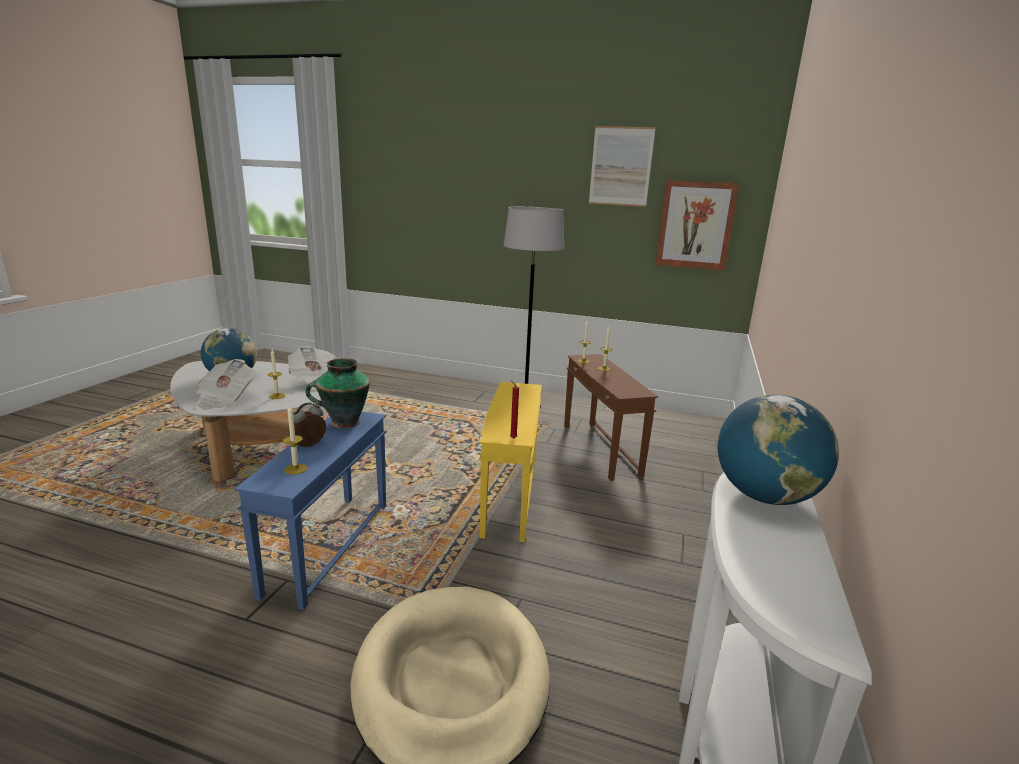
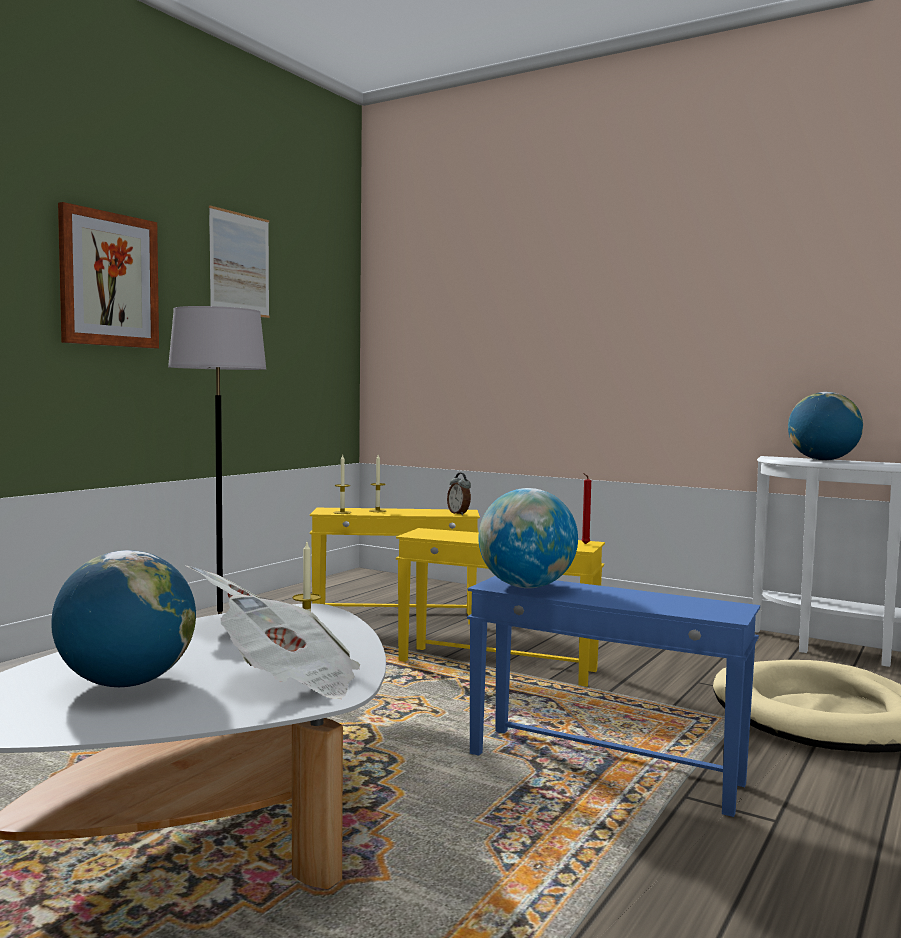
camera: 75 degrees left, 15 degrees down
(295, 469) = (683, 604): candle -> none
(309, 445) = (607, 599): alarm clock -> alarm clock (459, 514)
(343, 422) = (526, 587): vase -> globe
(599, 449) = (394, 617): brown side table -> yellow side table
(695, 225) = (311, 341): picture -> picture (109, 280)

